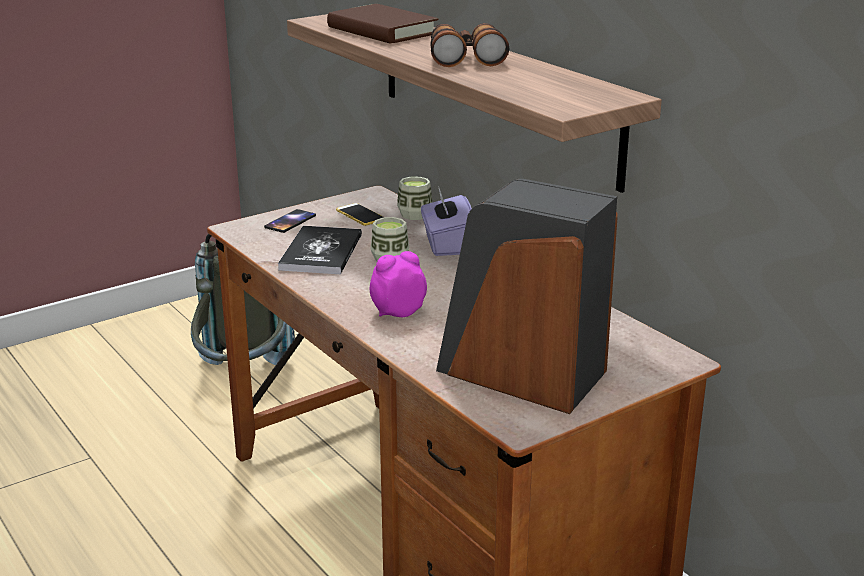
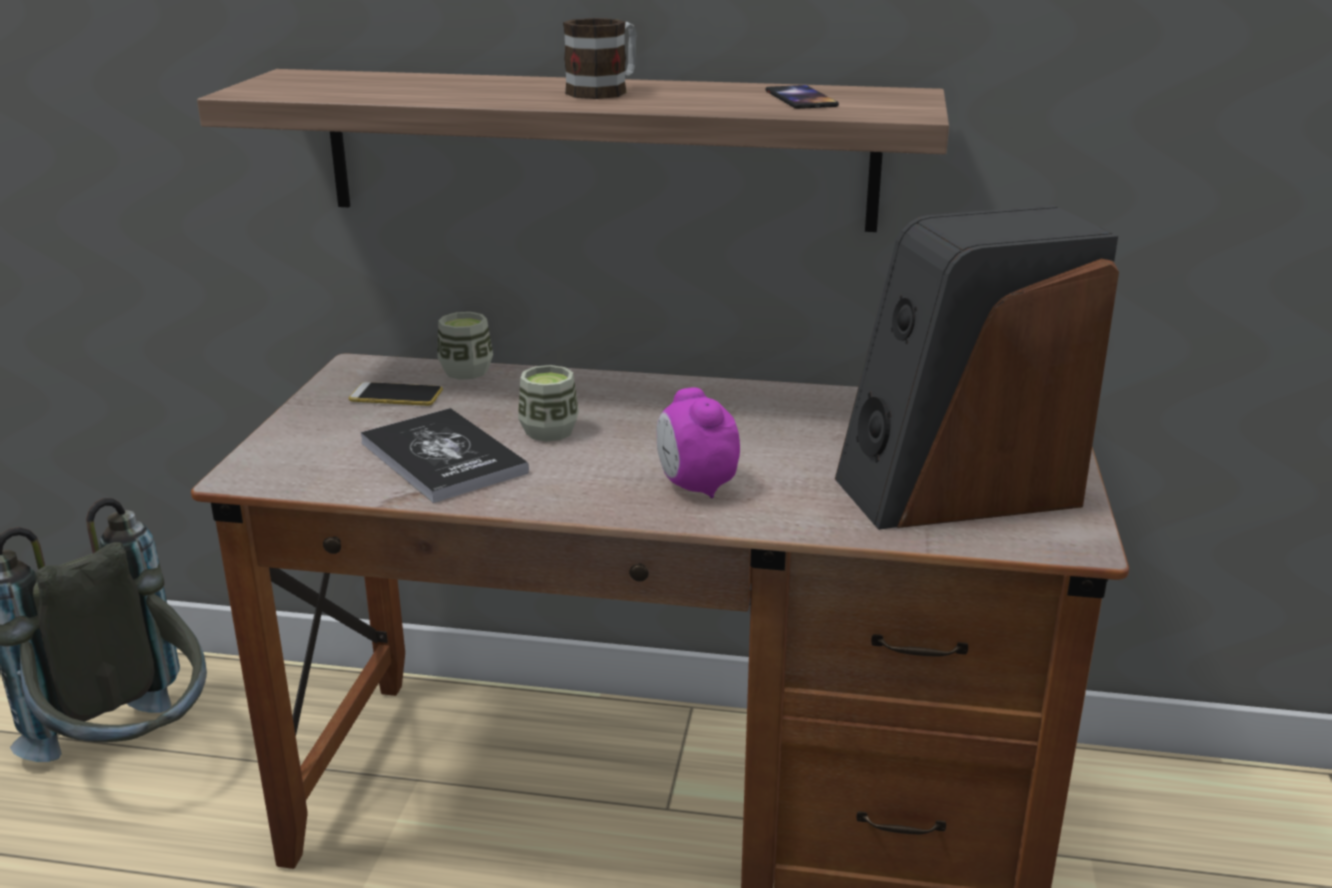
camera: 45 degrees left, 0 degrees up
(290, 221) = (313, 437): phone -> phone (801, 98)
(382, 31) = (395, 86): brown book -> none
(398, 312) = (695, 486): alarm clock -> alarm clock turned 45 degrees counterclockwise
(446, 244) = (578, 390): purple tissue box -> none
(465, 56) = (605, 91): binoculars -> mug

